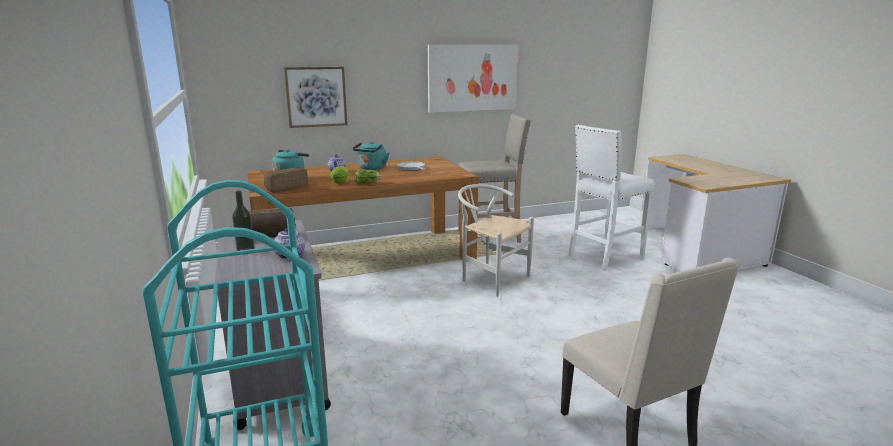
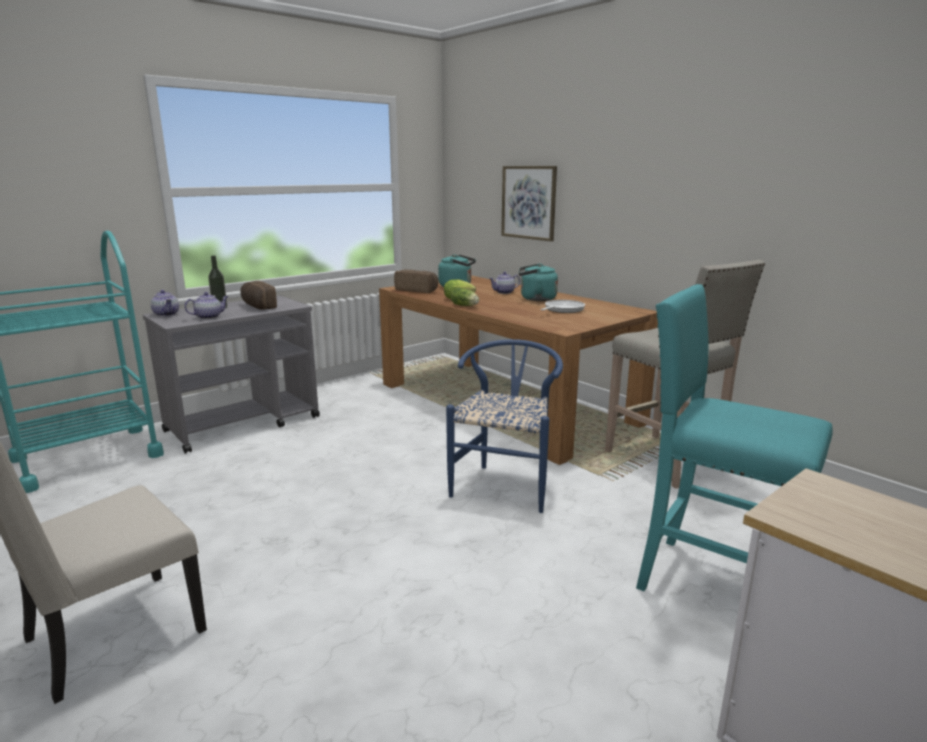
camera: 70 degrees right, 0 degrees up
(241, 274) = (167, 314): none -> teapot
(472, 78) = (729, 189): picture -> none
(490, 278) = (505, 483): white chair -> blue chair
(604, 257) = (713, 584): white stool -> turquoise stool

